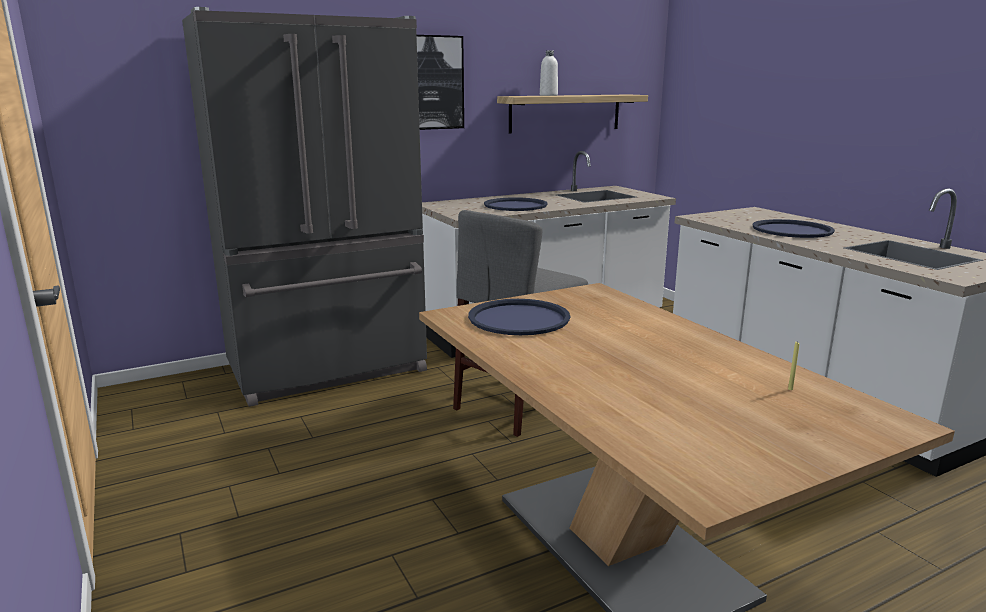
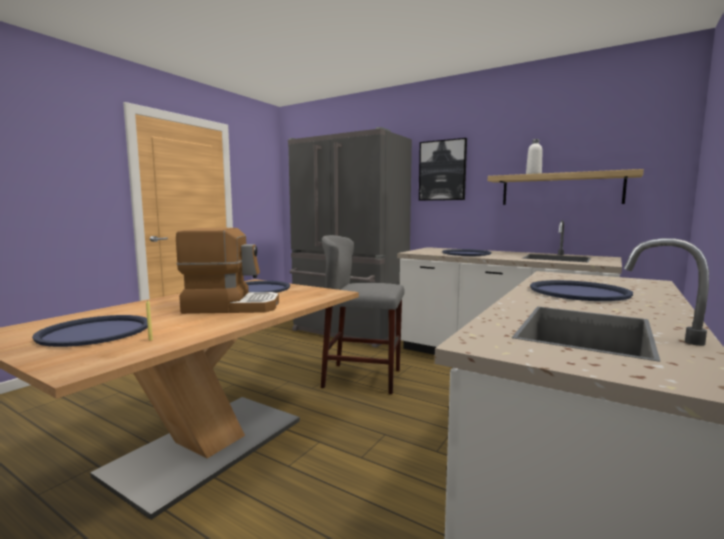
camera: 60 degrees right, 10 degrees down
(632, 342) = (232, 306): none -> coffee machine
(735, 419) = (95, 332): none -> blue tray

